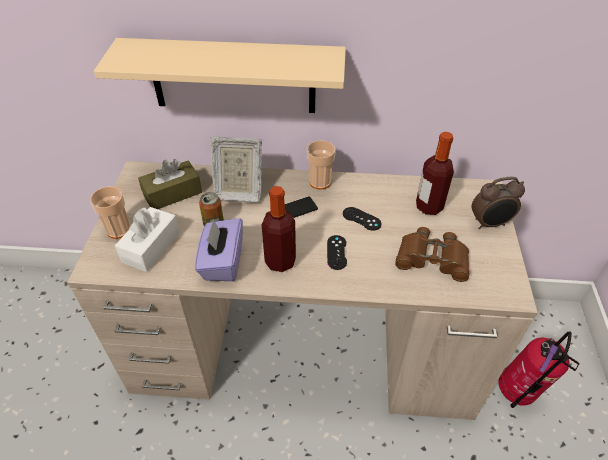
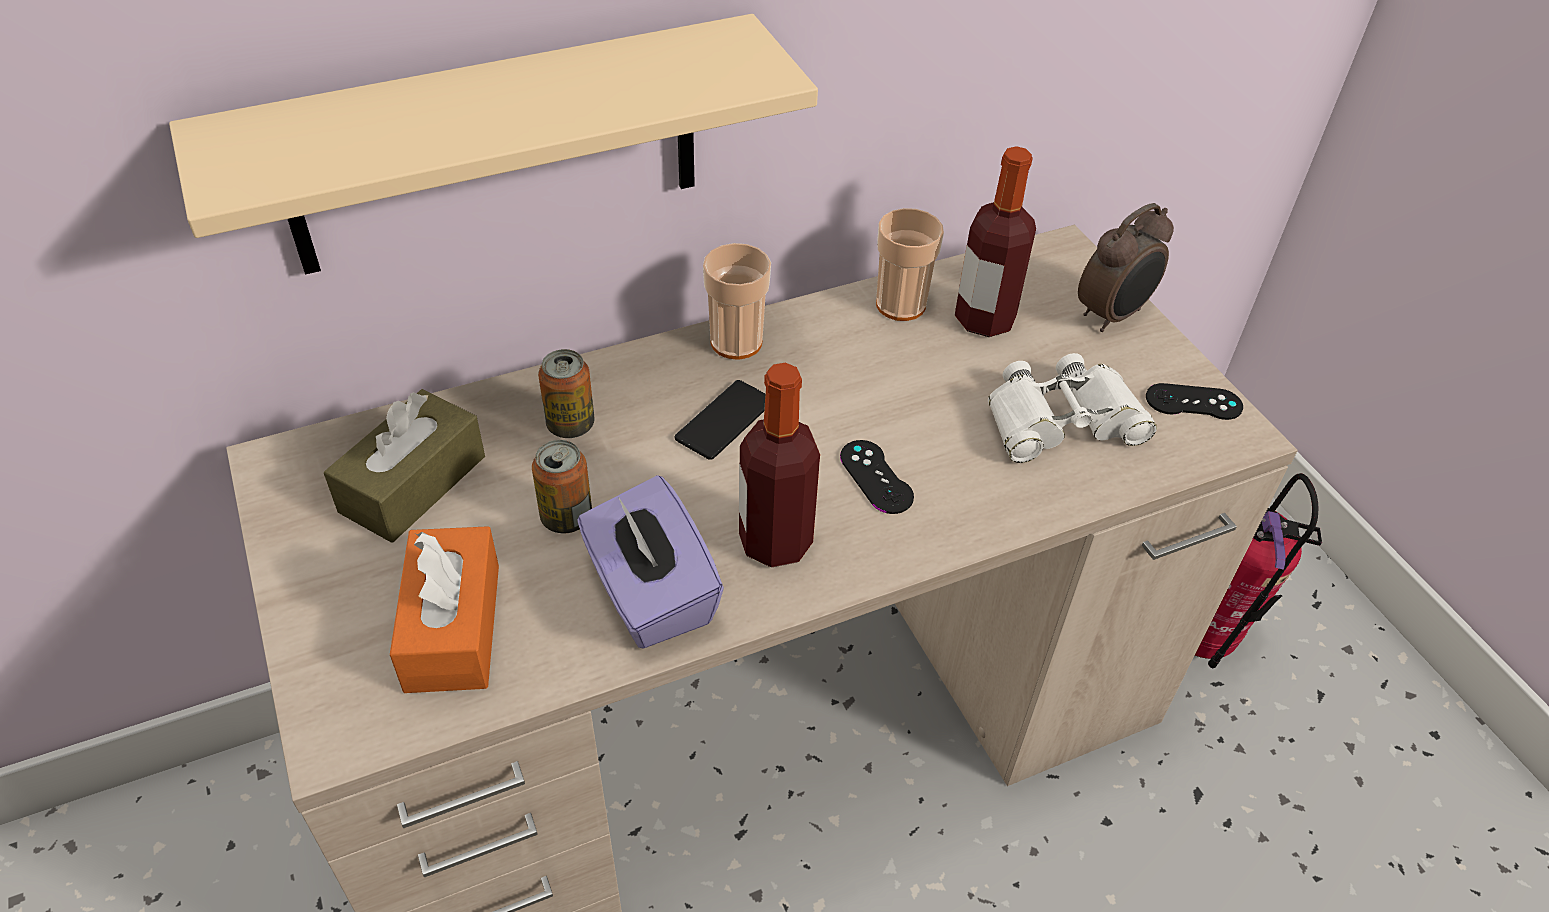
camera: 30 degrees left, 0 degrees up
(119, 230) = (337, 620): cup -> cup (900, 305)
(151, 247) = (453, 627): white tissue box -> orange tissue box
(238, 192) = (570, 425): picture frame -> can
(361, 219) = (875, 390): black game controller -> black game controller (1193, 402)
(432, 259) = (1061, 421): brown binoculars -> white binoculars

